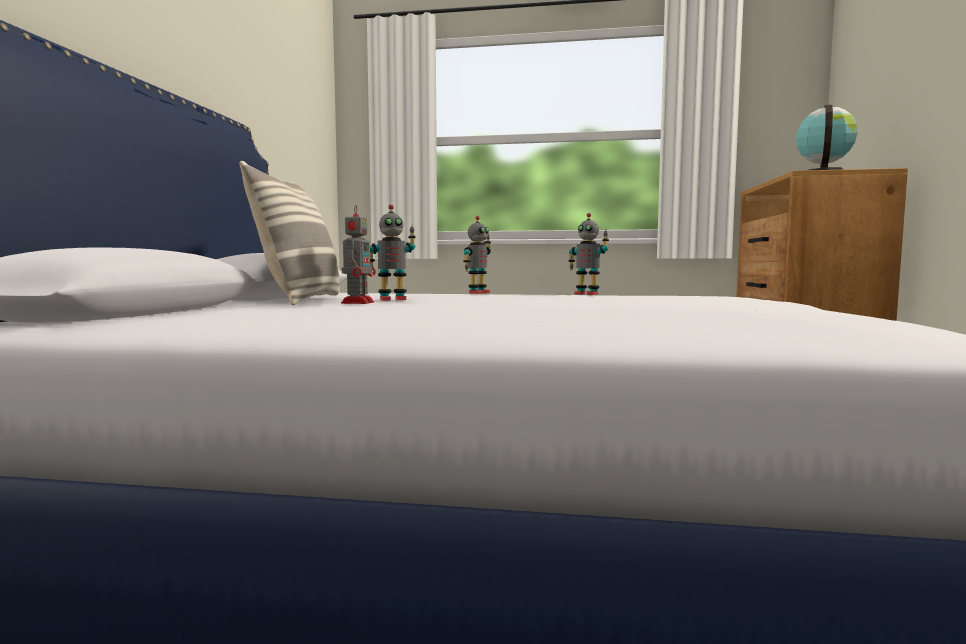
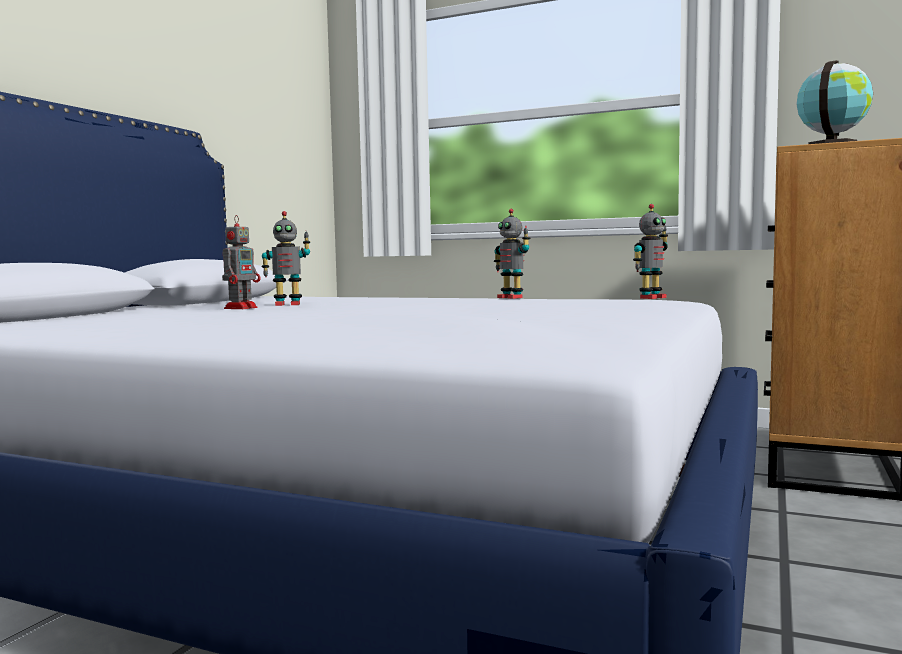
camera: 15 degrees right, 0 degrees up
(301, 300) = (204, 305): pillow -> none
(478, 293) = (408, 296): toy robot -> toy robot (651, 298)

